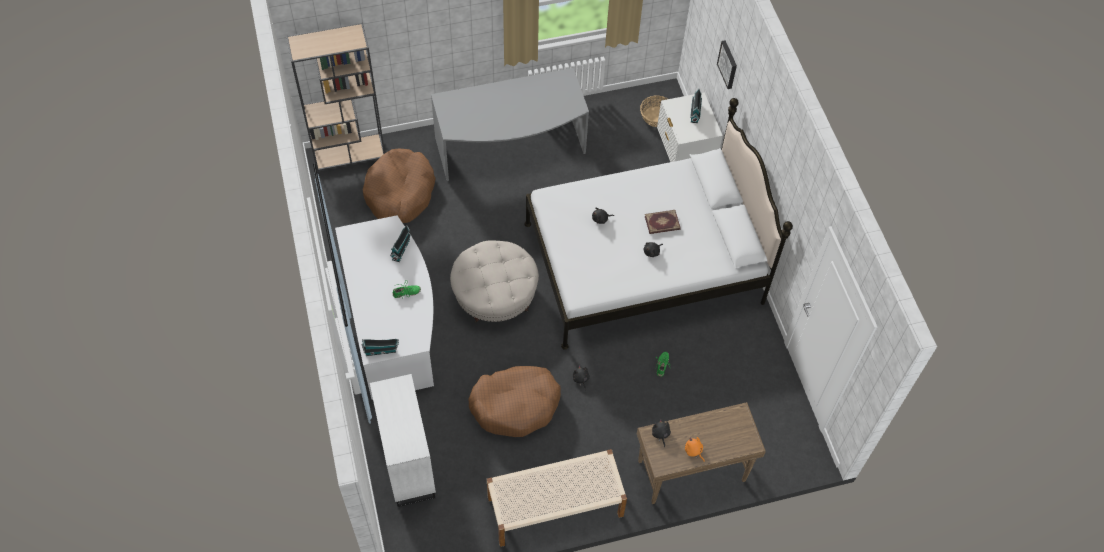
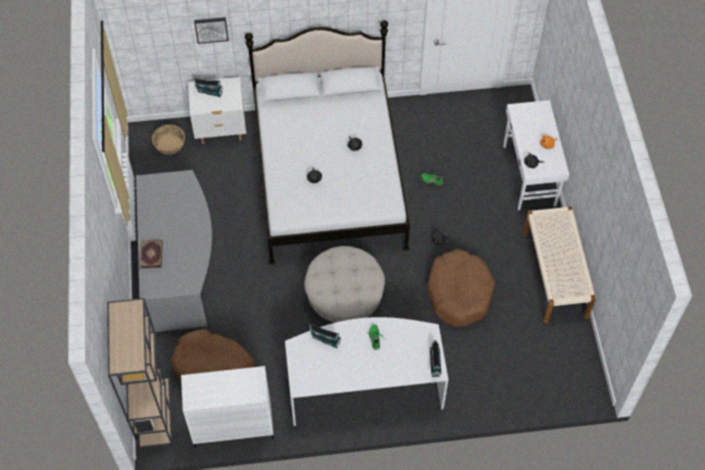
camera: 80 degrees left, 0 degrees up
(407, 462) = (508, 383): white dresser -> white dresser (232, 428)
(662, 223) = (326, 134): book -> book (152, 255)
(691, 471) = (529, 176): brown console table -> white console table

